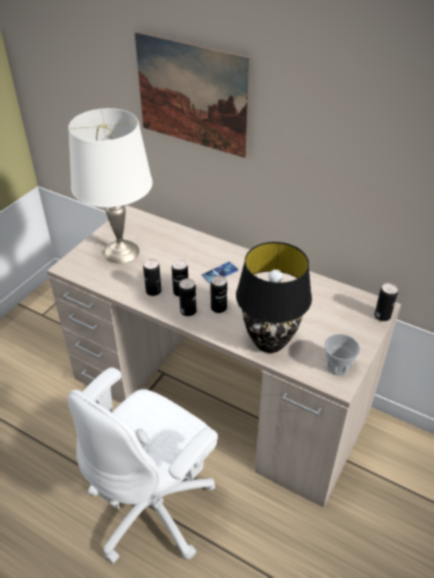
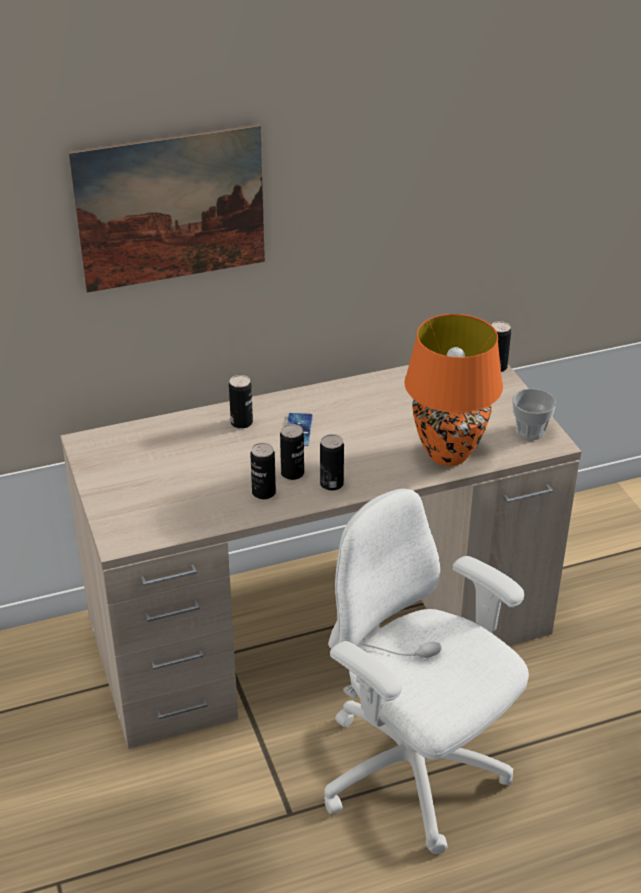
camera: 50 degrees left, 5 degrees down
(120, 252) = (153, 484): white table lamp -> none
(154, 506) = (414, 774): white office chair -> white office chair turned 150 degrees clockwise
(218, 308) = (354, 460): can -> can (241, 422)
(270, 342) = (448, 453): black table lamp -> orange table lamp

